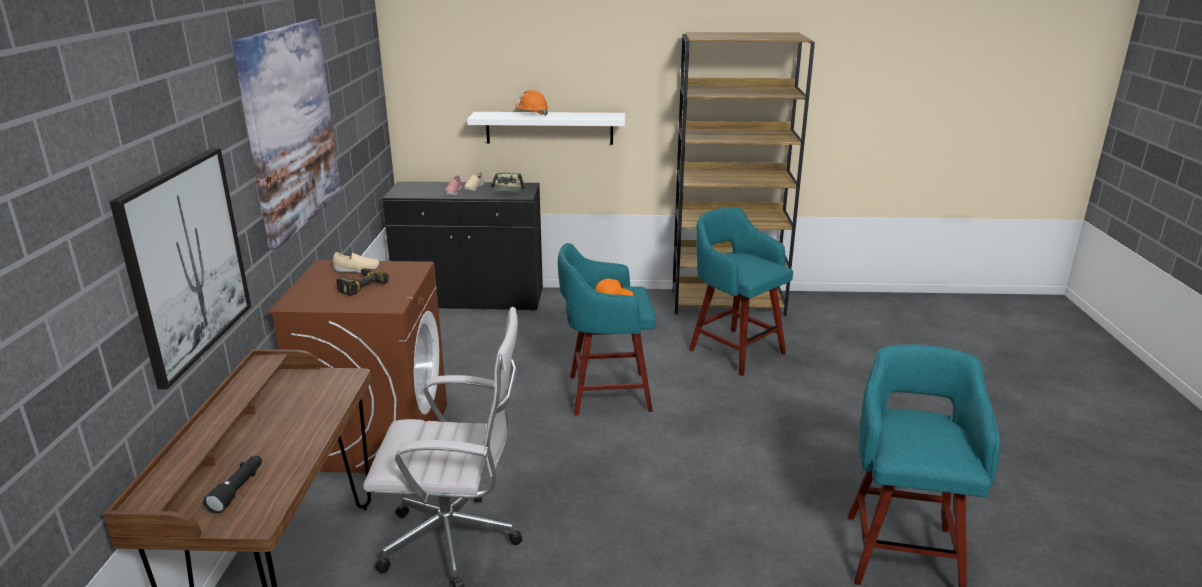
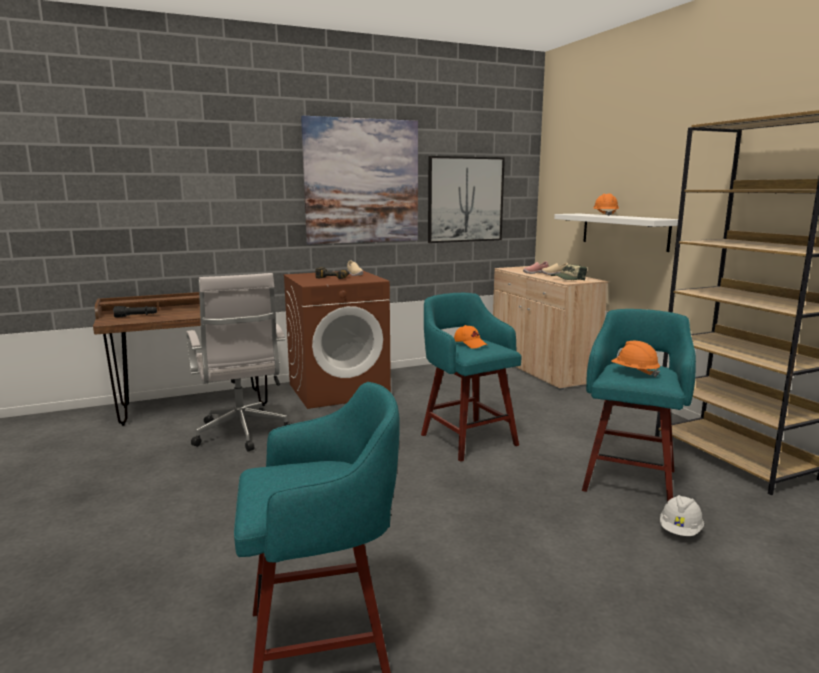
camera: 65 degrees right, 10 degrees down
(186, 261) = (213, 217): picture -> picture (465, 199)
(470, 299) = (541, 369): black cabinet -> beige cabinet
(749, 265) = (634, 372): none -> orange hard hat
(814, 363) = (680, 530): none -> white hard hat

